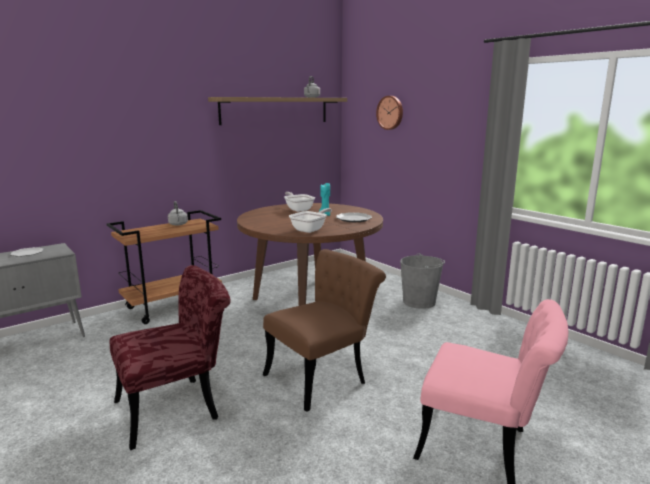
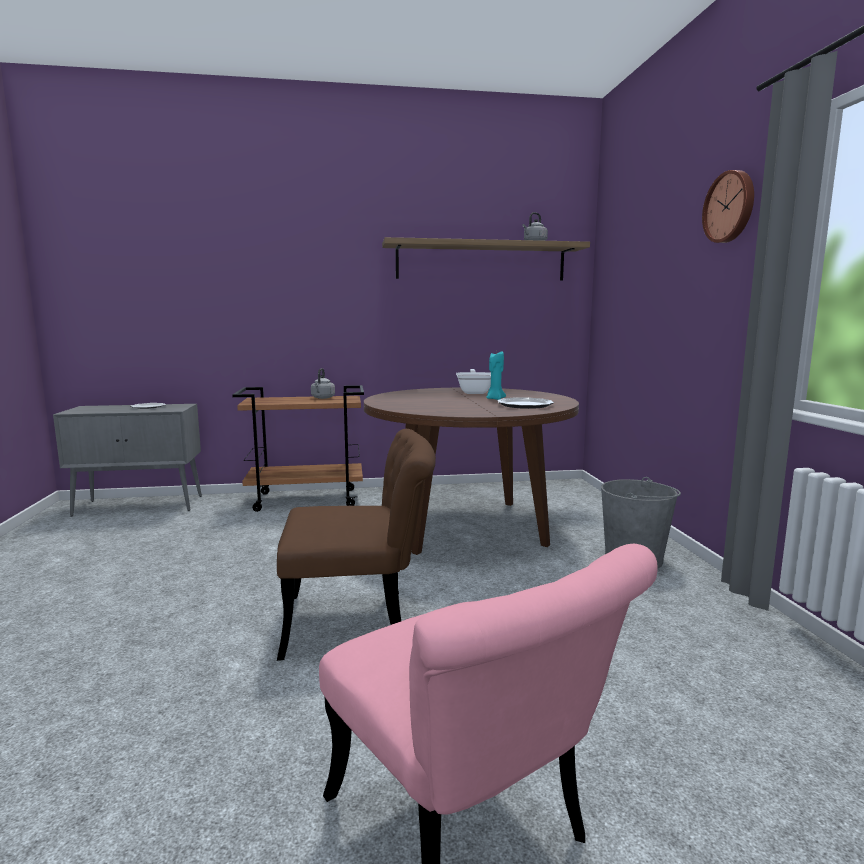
camera: 30 degrees right, 5 degrees down
(178, 407) = (159, 605): red chair -> none
(311, 229) = (436, 409): frying pan -> none
(390, 112) = (643, 255): wall clock -> wall clock (730, 207)

